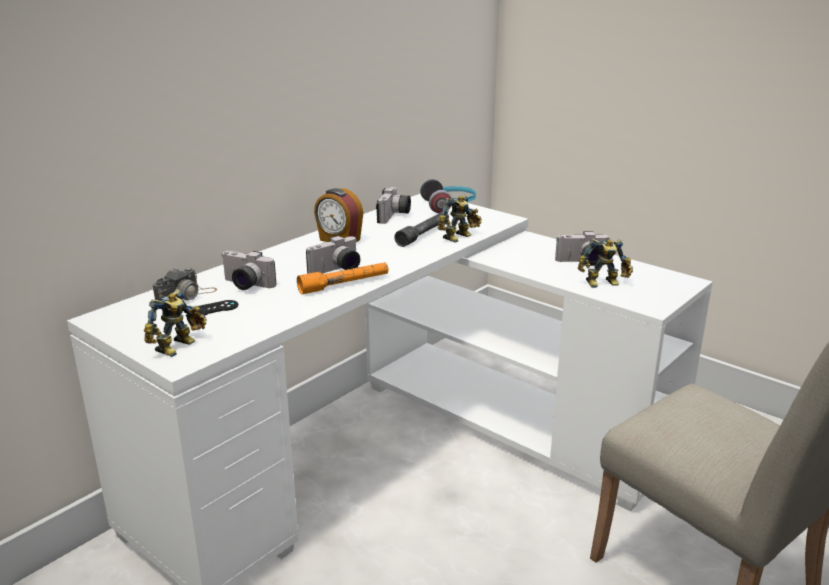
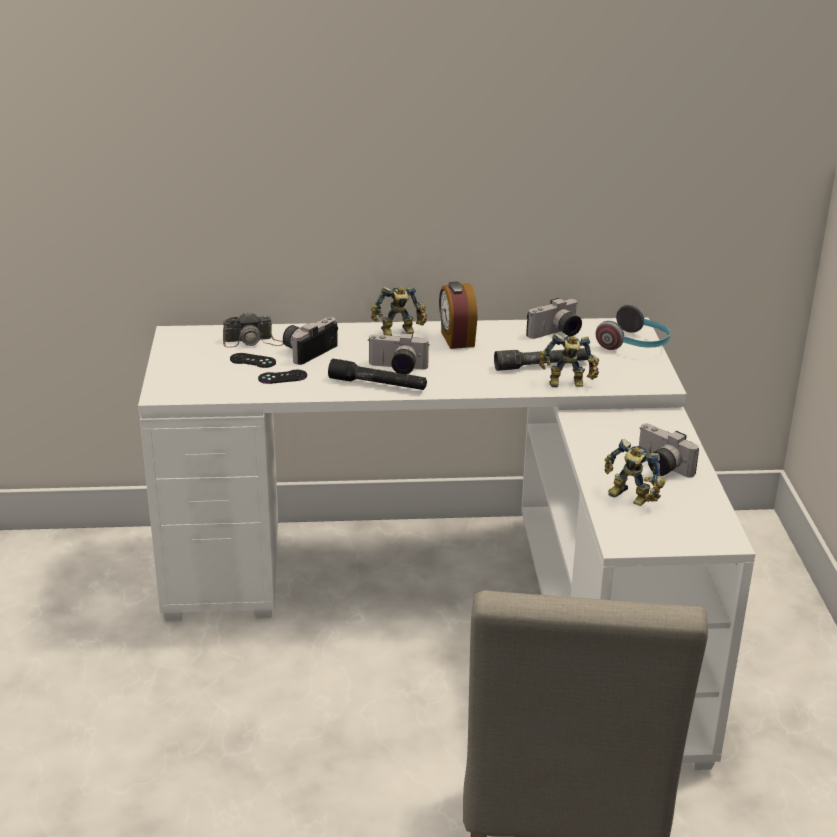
camera: 45 degrees right, 5 degrees up
(179, 347) = (182, 381): toy robot -> toy robot (399, 332)
(245, 285) = (308, 350): camera -> camera turned 60 degrees clockwise
(262, 309) = (282, 377): none -> black game controller
(344, 284) = (378, 384): orange flashlight -> black flashlight

